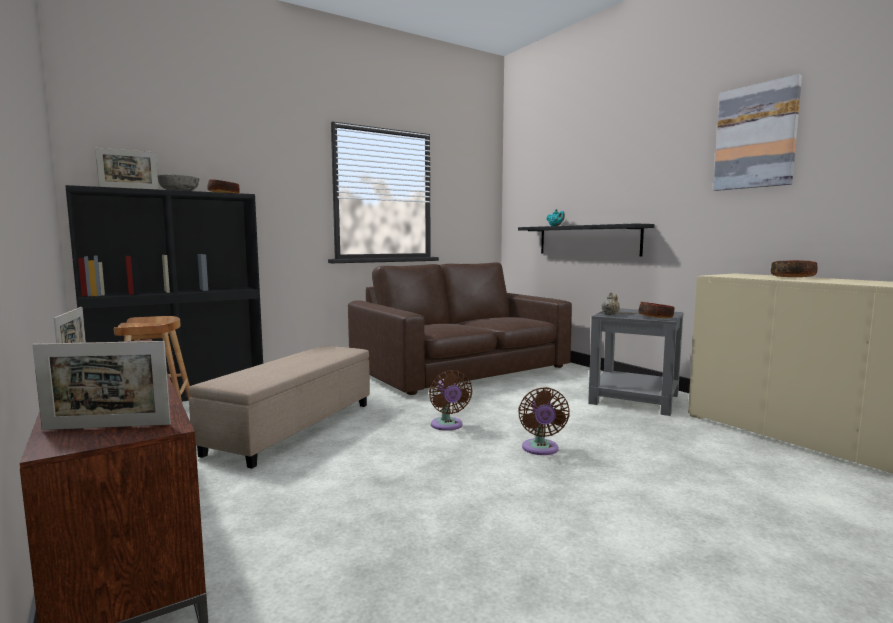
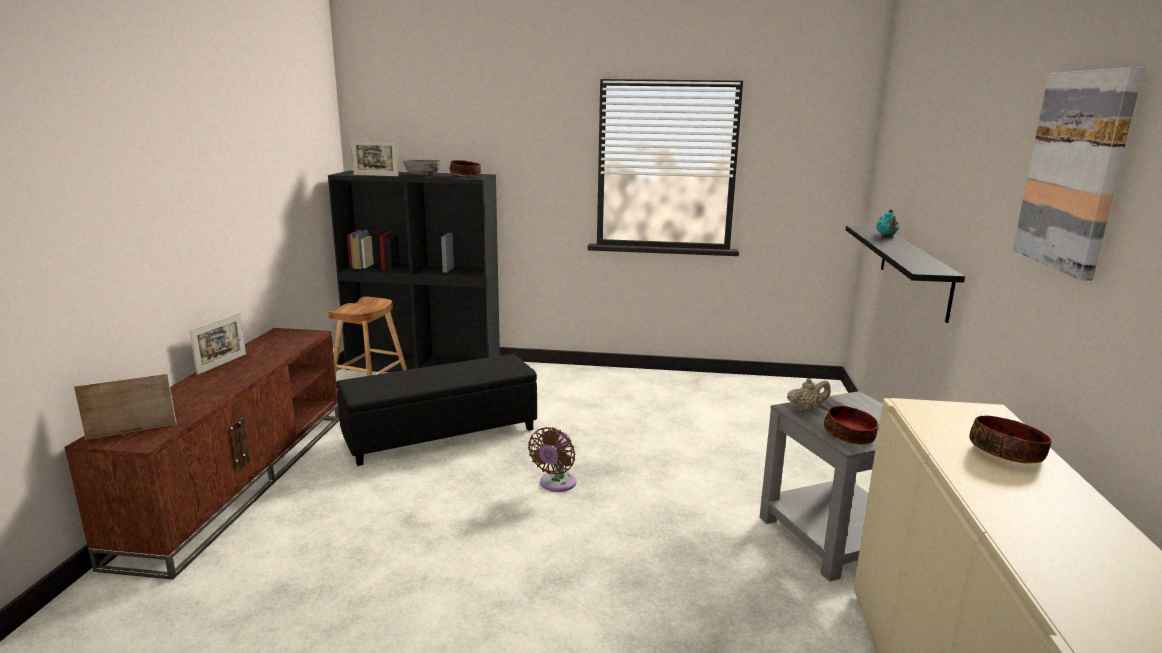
camera: 40 degrees right, 10 degrees up
(107, 427) = (132, 431): picture frame -> picture frame turned 120 degrees clockwise
(292, 427) = (441, 434): beige ottoman -> black ottoman
(461, 368) = (711, 409): brown sofa -> none
(540, 449) = (584, 552): brown fan -> none

